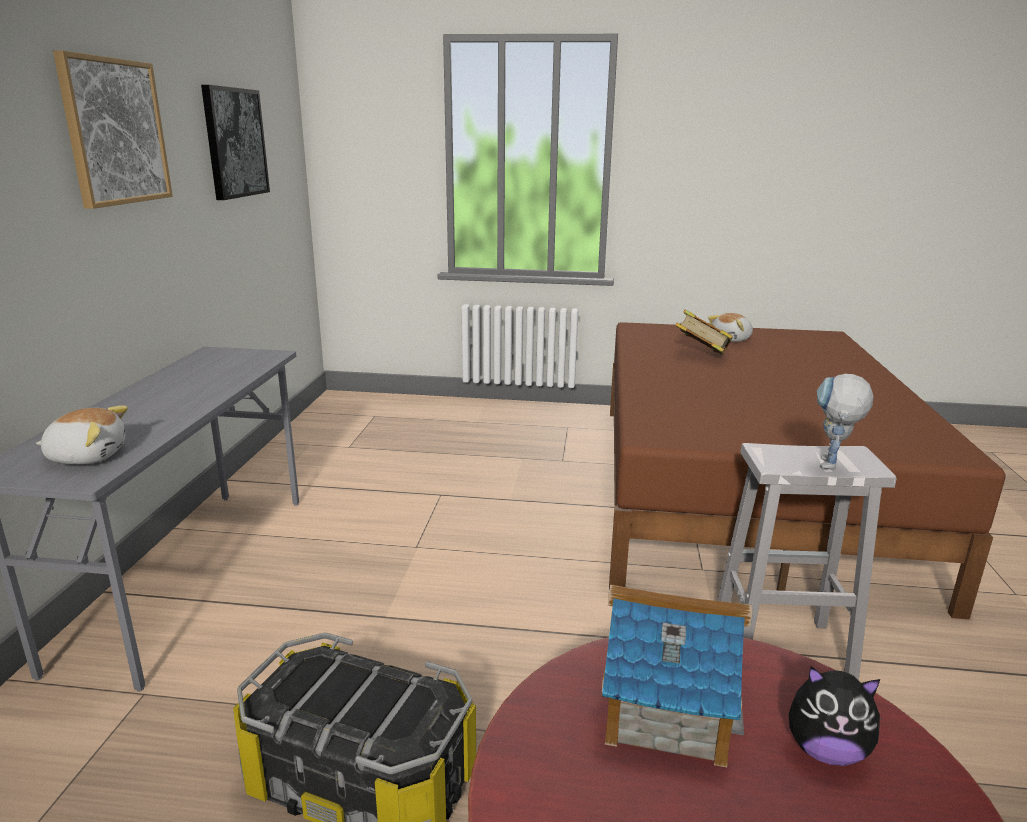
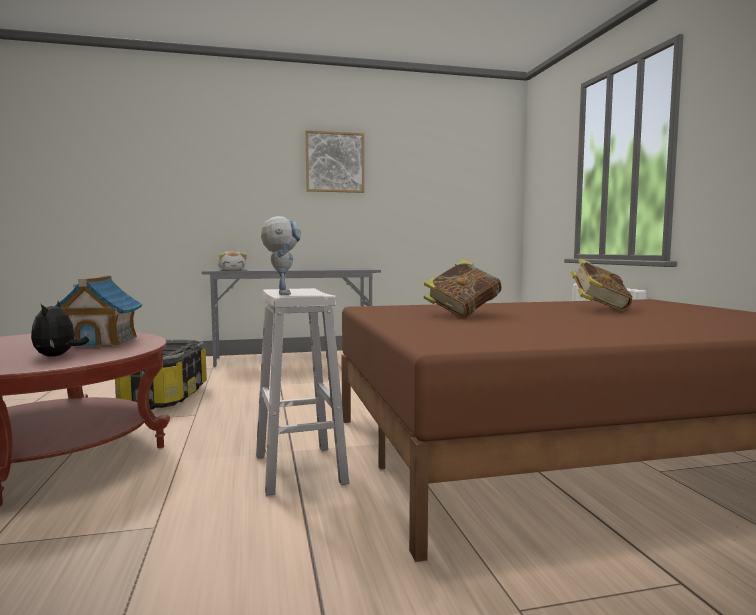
camera: 70 degrees right, 15 degrees down
(235, 143) = (435, 172): picture -> none
(732, 339) = (692, 311): plush toy -> none
(739, 408) = (462, 314): none -> book
(831, 467) = (282, 293): toy robot -> toy robot turned 75 degrees clockwise

